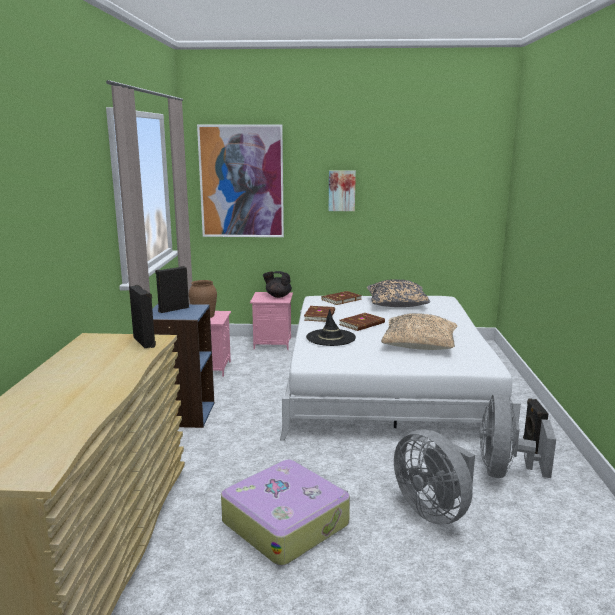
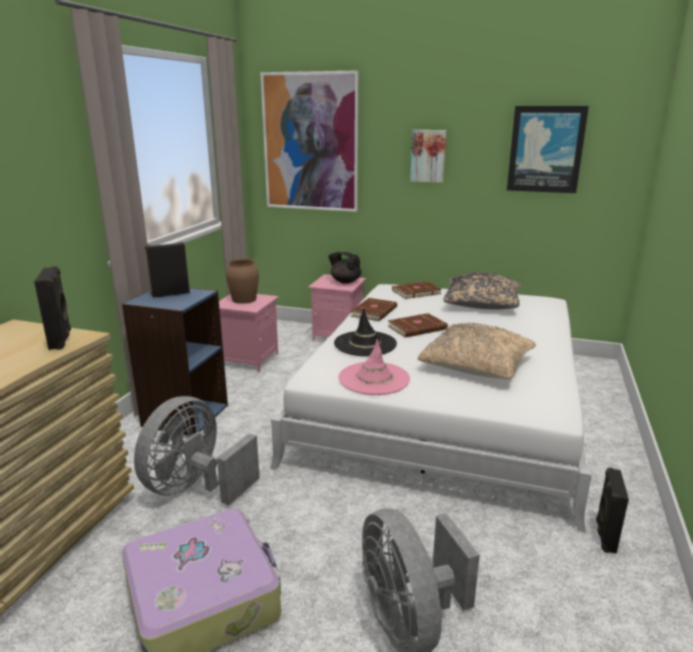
camera: 15 degrees right, 5 degrees up
(354, 359) = (374, 378): none -> pink hat
(431, 184) = (545, 149): none -> picture
(505, 471) = (545, 572): grey fan -> grey fan (195, 487)

